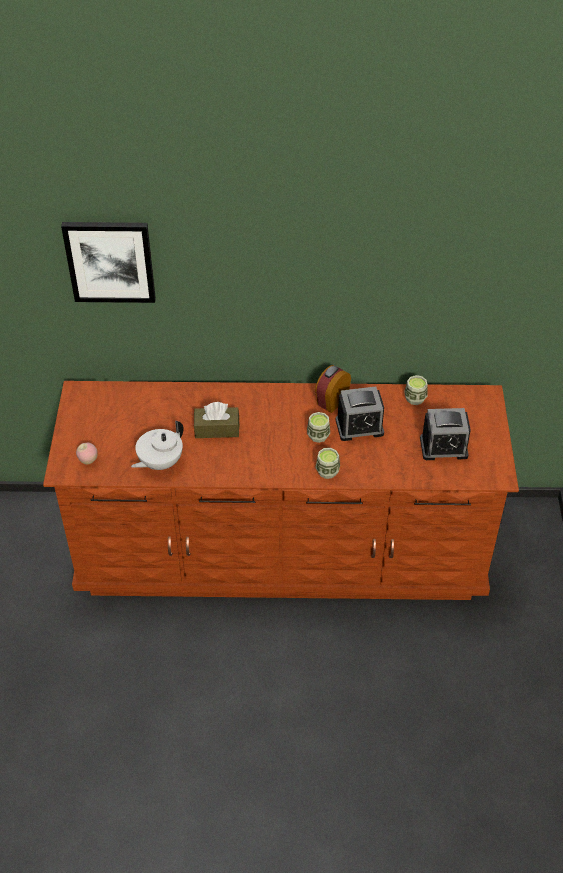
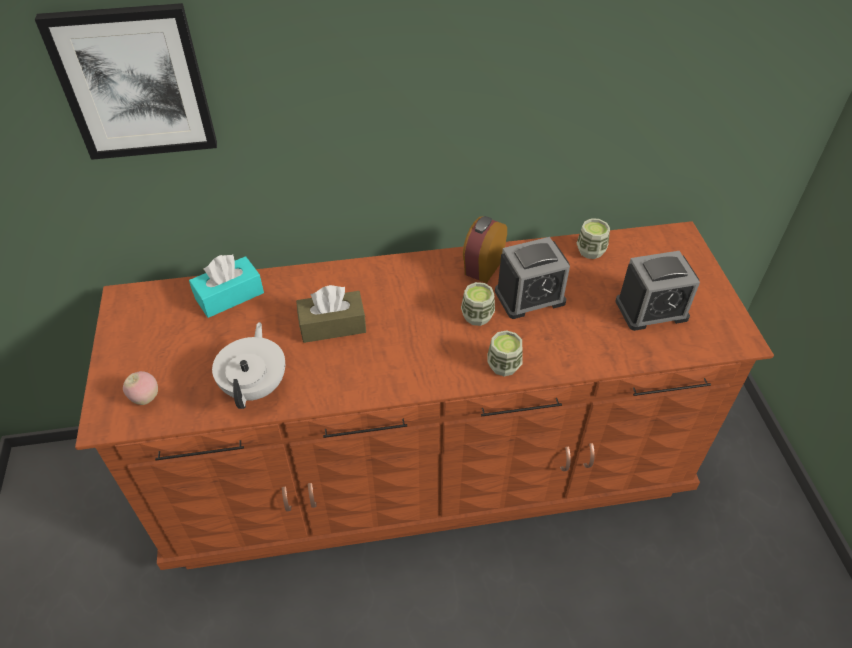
camera: 10 degrees left, 0 degrees up
(149, 399) = (229, 296): none -> turquoise tissue box
(160, 462) = (256, 386): white teapot -> white teapot turned 150 degrees clockwise

